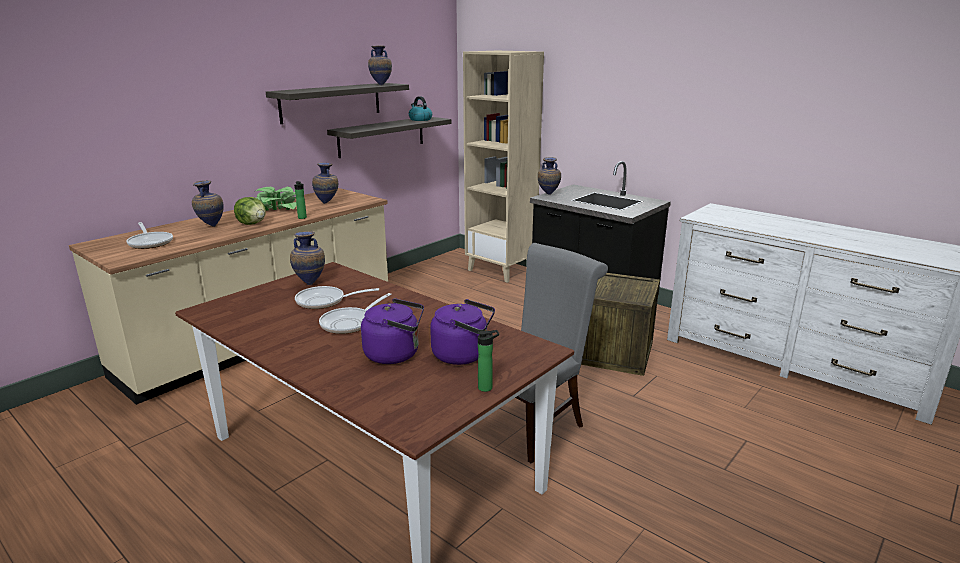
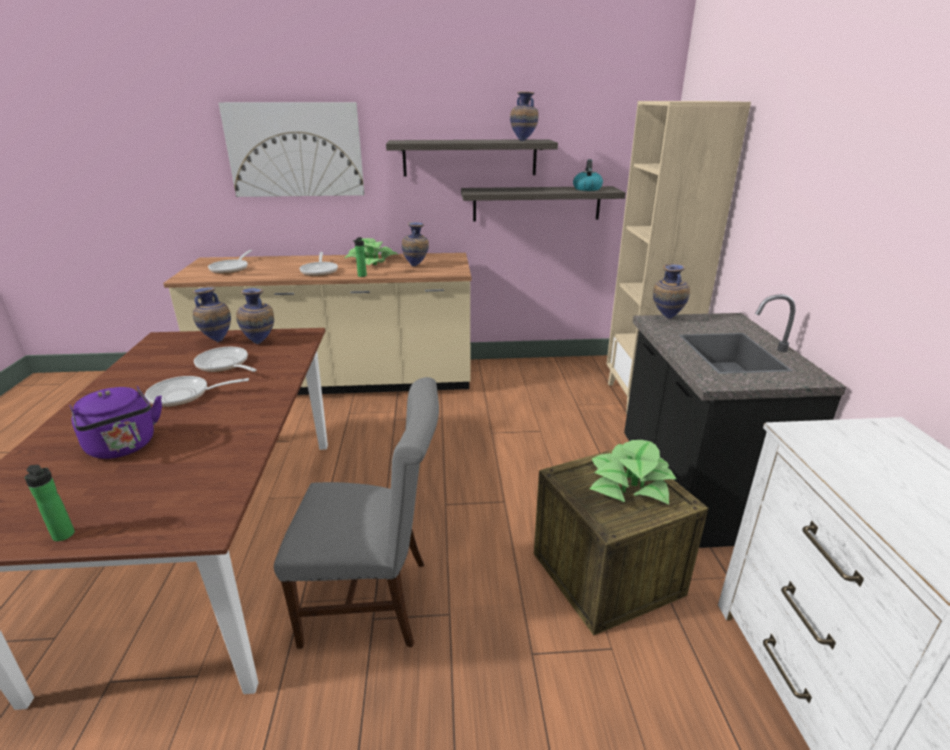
camera: 45 degrees right, 5 degrees up
(176, 108) = (295, 150): none -> picture
(211, 226) = (293, 265): vase -> vase (217, 340)
(252, 223) = (320, 271): lettuce -> frying pan
(463, 355) = (148, 482): purple kettle -> none
(618, 283) = (630, 483): none -> potted plant

